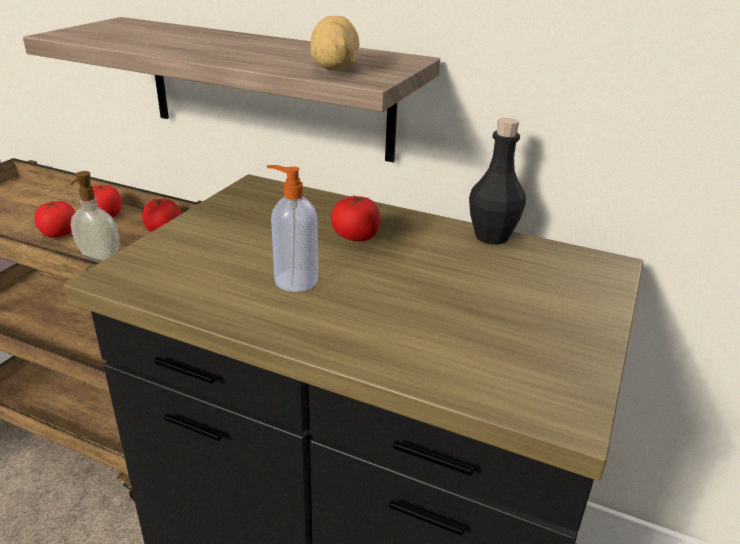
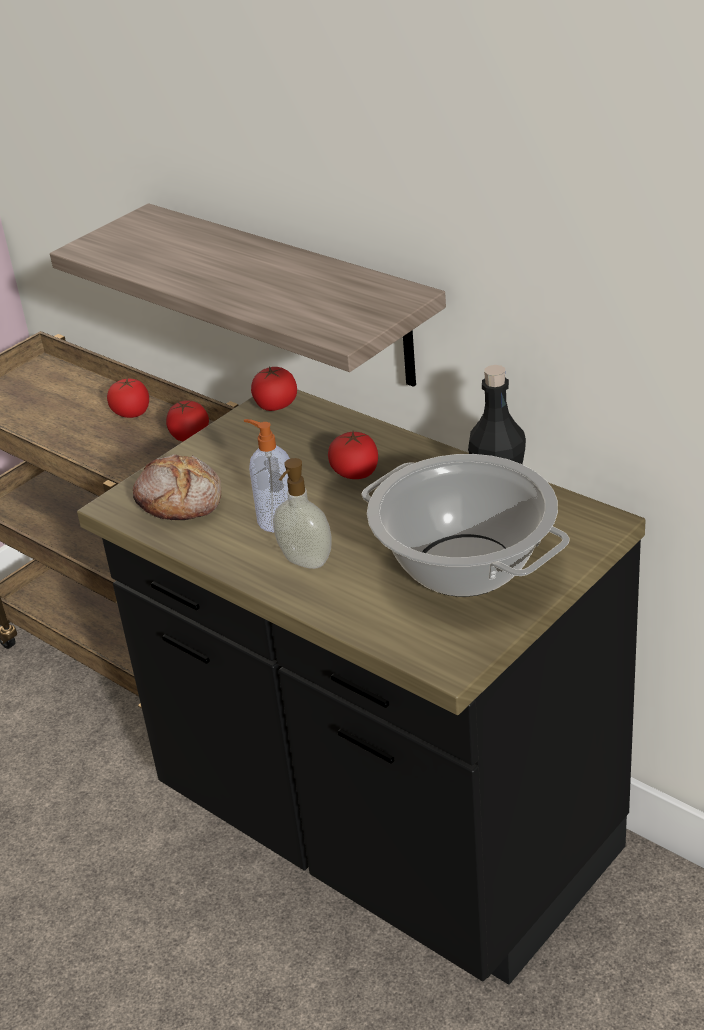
camera: 20 degrees right, 5 degrees up
(59, 234) = (83, 435): tomato -> tomato (276, 405)
(99, 258) = (119, 468): soap dispenser -> soap dispenser (304, 562)
(183, 268) = (180, 500): none -> bread
(332, 69) = (320, 316): potato -> none
(511, 310) = (463, 566): none -> cooking pot

